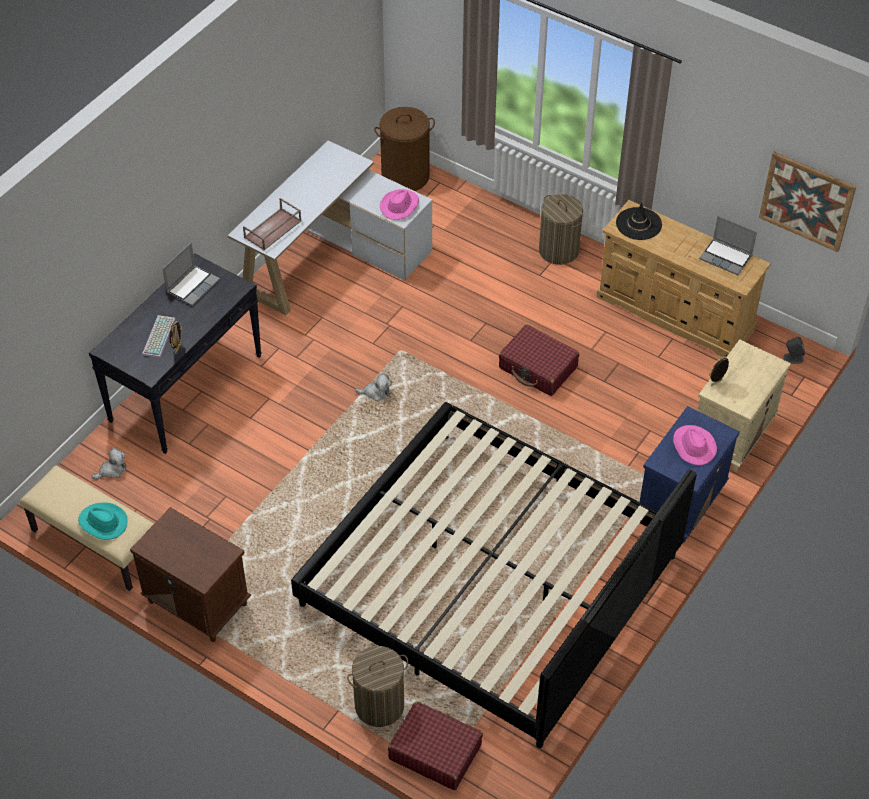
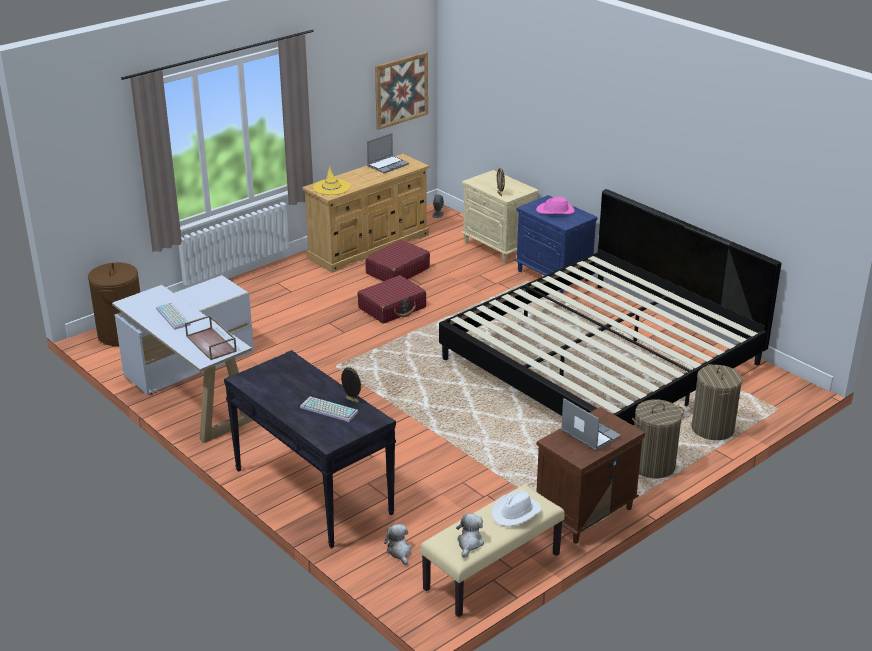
camera: 75 degrees left, 20 degrees down
(103, 523) = (516, 512): turquoise hat -> white hat
(193, 286) = (270, 384): laptop -> laptop (589, 434)
(314, 189) = (174, 316): none -> keyboard
(376, 393) = (378, 385): plush toy -> plush toy (469, 543)
(399, 205) = (218, 290): pink hat -> none
(435, 751) = (759, 409): red suitcase -> red suitcase (397, 271)
(558, 250) = (270, 279): laundry basket -> laundry basket (653, 465)
(638, 224) = (331, 187): black hat -> yellow hat

